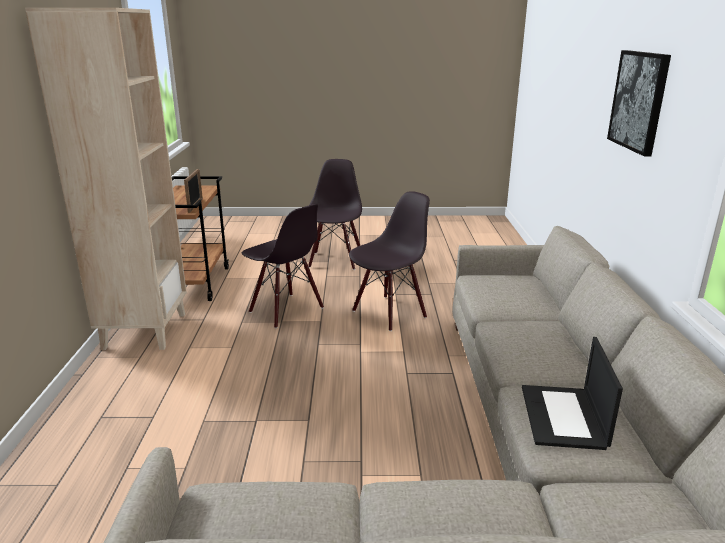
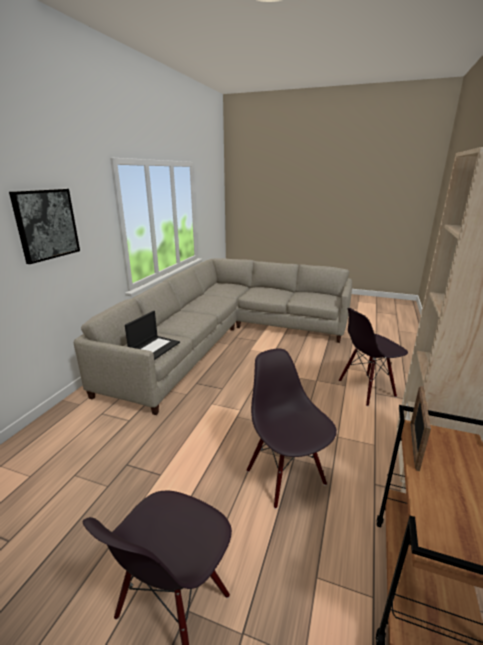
camera: 160 degrees left, 0 degrees up
(389, 313) = (191, 445): black chair -> black chair (366, 389)
(564, 417) = (213, 301): laptop -> laptop (154, 347)

